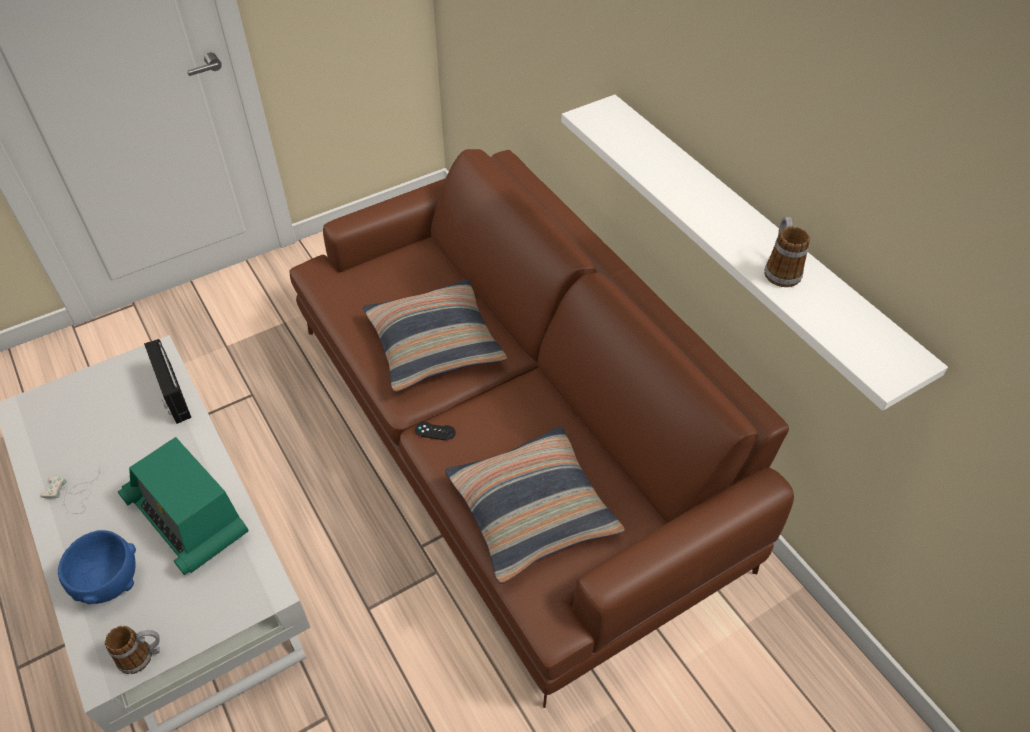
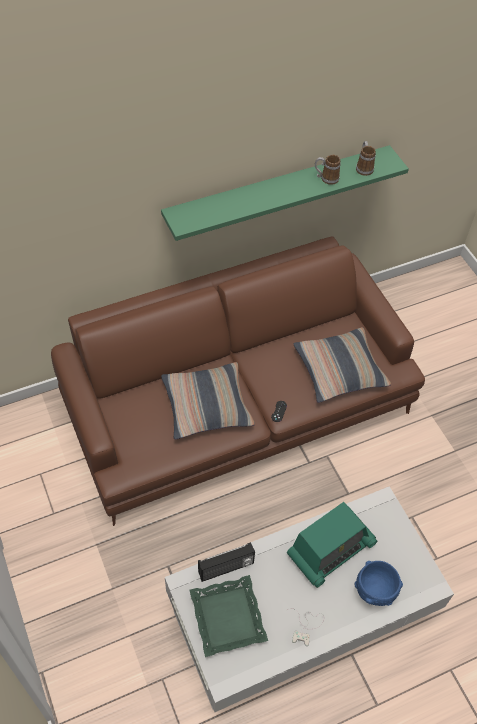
camera: 85 degrees left, 5 degrees up
(102, 404) = (228, 617): none -> green tray
(143, 656) = (421, 566): mug -> mug (363, 167)
(748, 242) = (278, 192): white shelf -> green shelf

